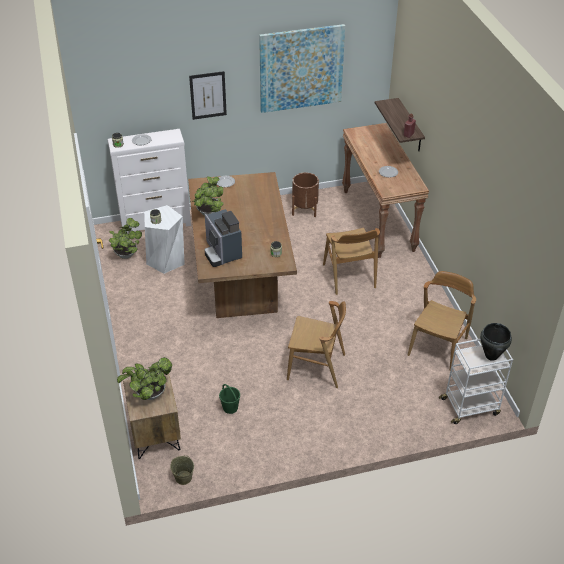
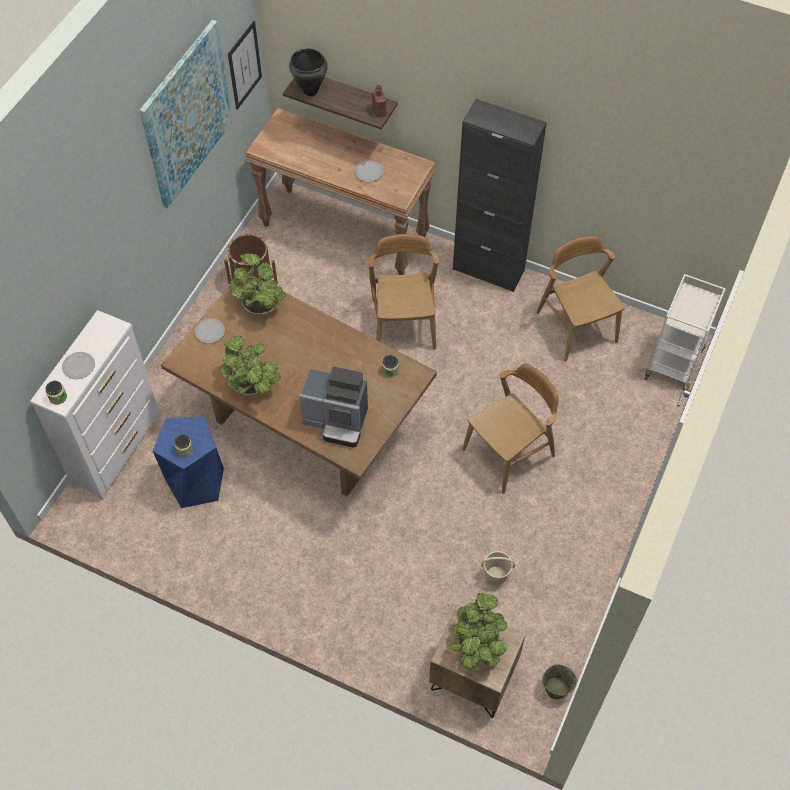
camera: 50 degrees left, 15 degrees up
(127, 253) = (140, 517): potted plant -> potted plant (260, 305)
(166, 260) = (196, 482): white stool -> blue stool
(208, 95) = (110, 238): picture -> picture (244, 65)
(230, 408) = (496, 575): green bucket -> beige bucket
(349, 276) = (404, 324): brown chair -> brown chair turned 120 degrees counterclockwise
(428, 287) = (488, 270): none -> black cabinet
(491, 356) = (696, 300): black cooking pot -> black cooking pot (310, 91)

